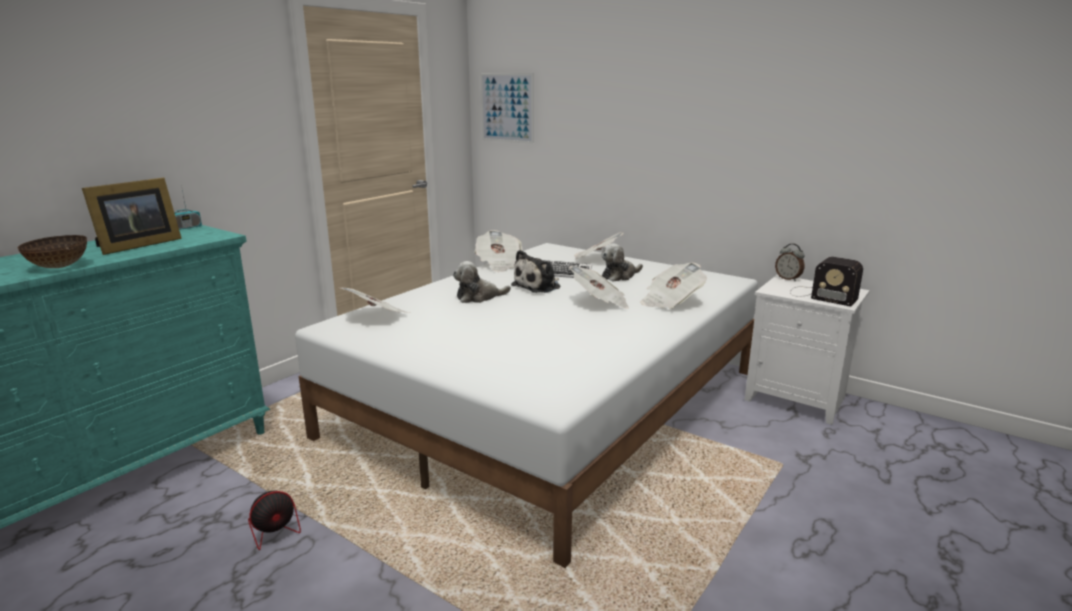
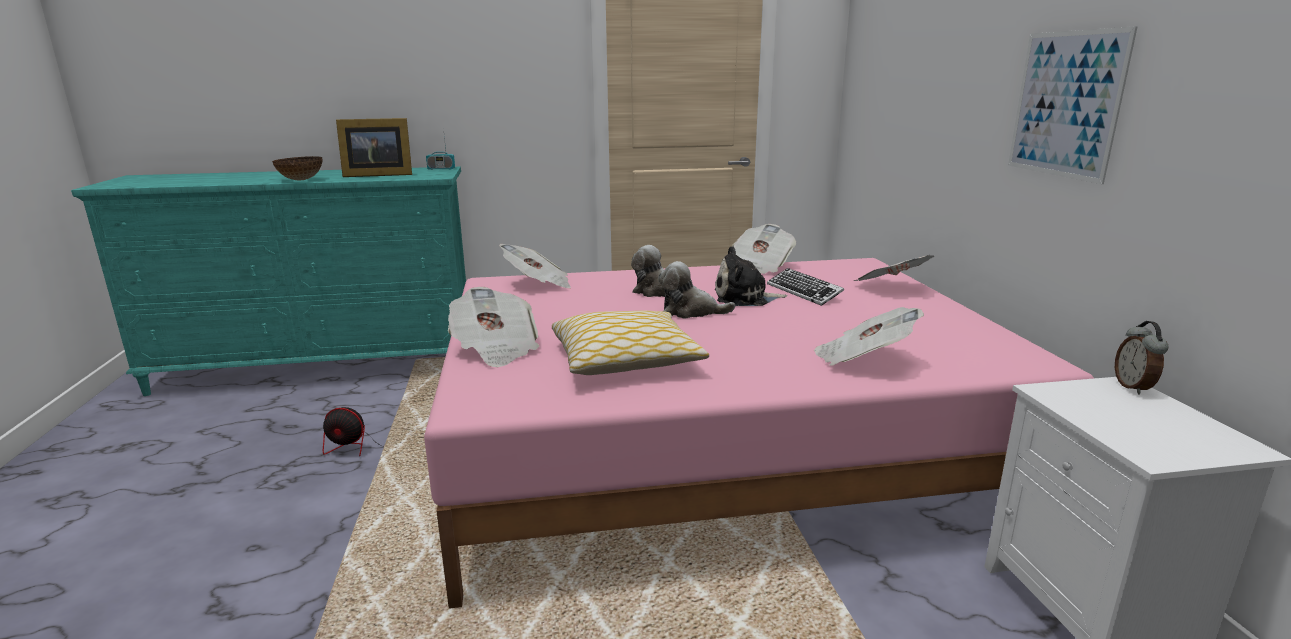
camera: 45 degrees right, 0 degrees up
(507, 108) = (869, 71): picture -> picture (1065, 104)
(551, 403) = (717, 450): white bed -> pink bed
(567, 343) = (625, 360): none -> pillow
(600, 303) = (768, 333): newspaper -> newspaper (495, 349)
(619, 276) = (872, 313): plush toy -> plush toy (690, 311)
(820, 295) = (1134, 429): radio -> none

